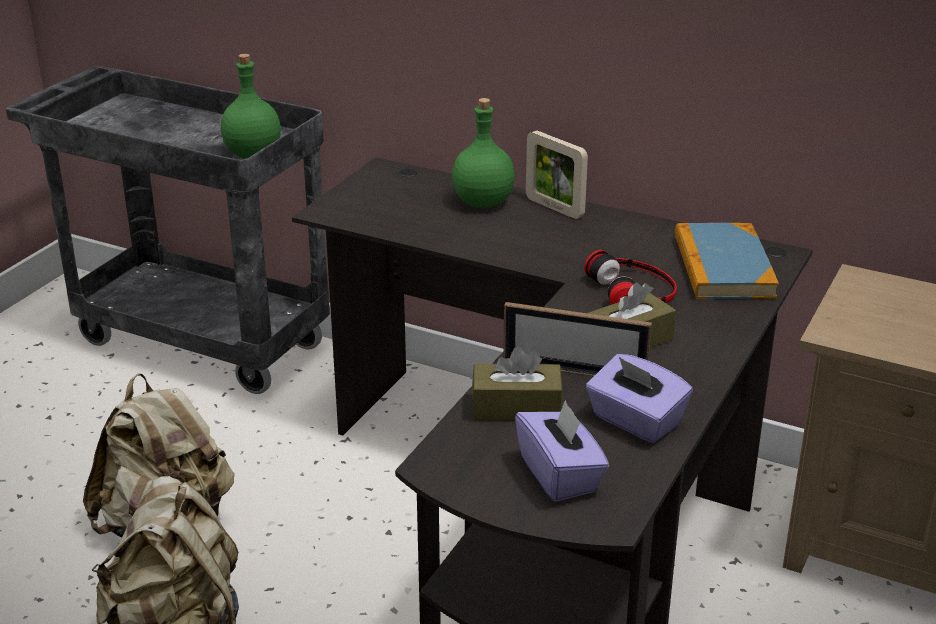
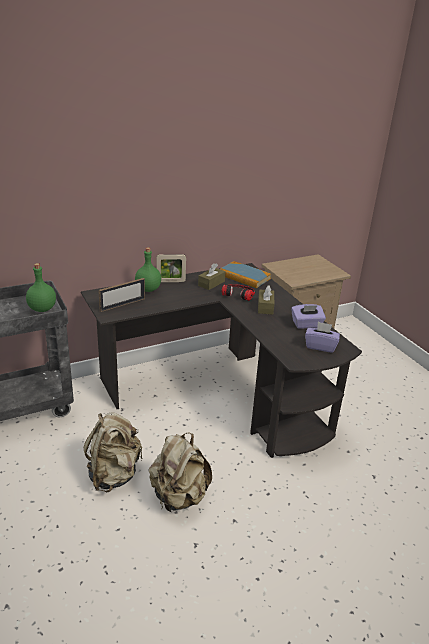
camera: 55 degrees left, 0 degrees up
(516, 408) = (279, 338): brown tissue box -> brown tissue box (211, 283)
(574, 371) = (271, 321): picture frame -> picture frame (122, 305)

